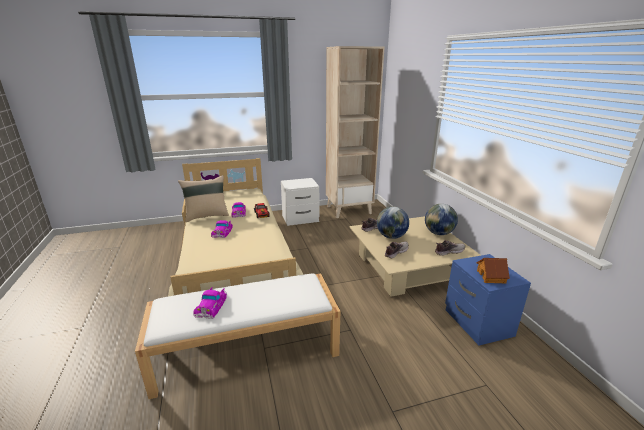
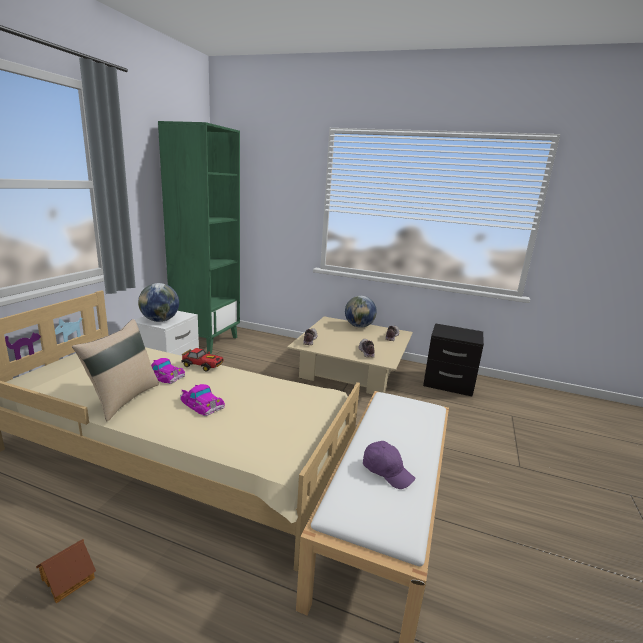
camera: 55 degrees left, 5 degrees down
(211, 305) = (387, 471): toy car -> purple cap
(349, 210) = (207, 341): beige bookcase -> green bookcase
(391, 237) = (337, 341): globe -> globe (160, 320)
(477, 323) = (448, 384): blue nightstand -> black nightstand
(491, 276) = (466, 336): toy house -> toy house (68, 578)

